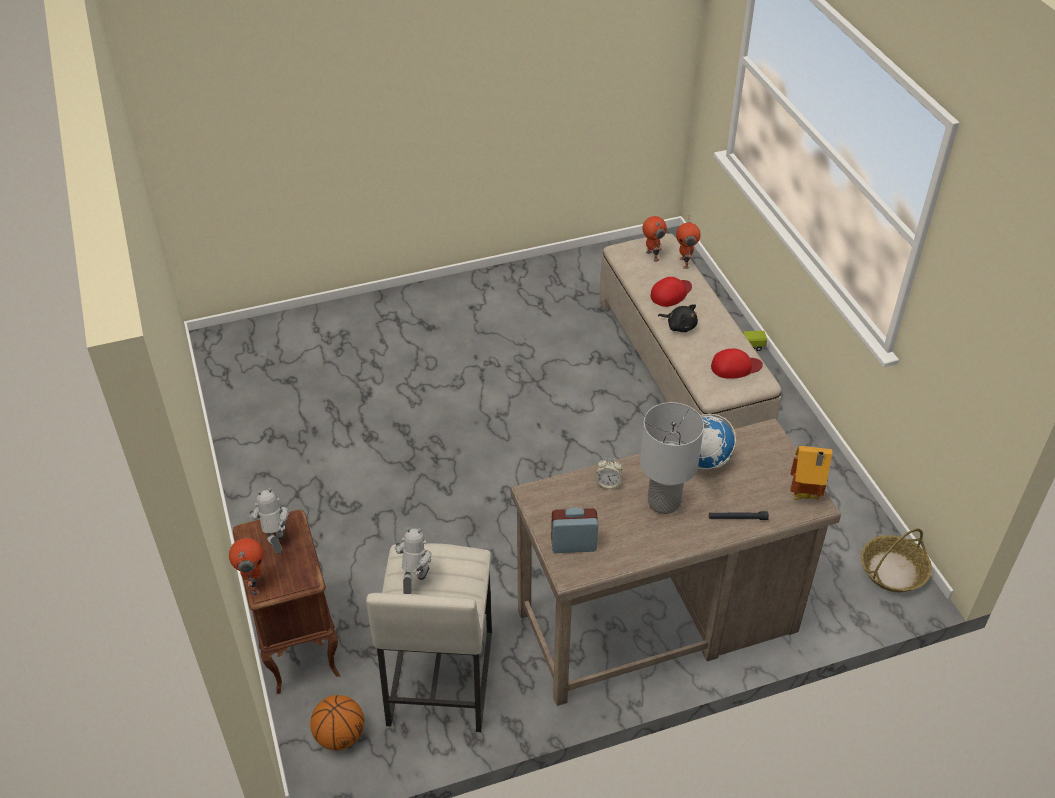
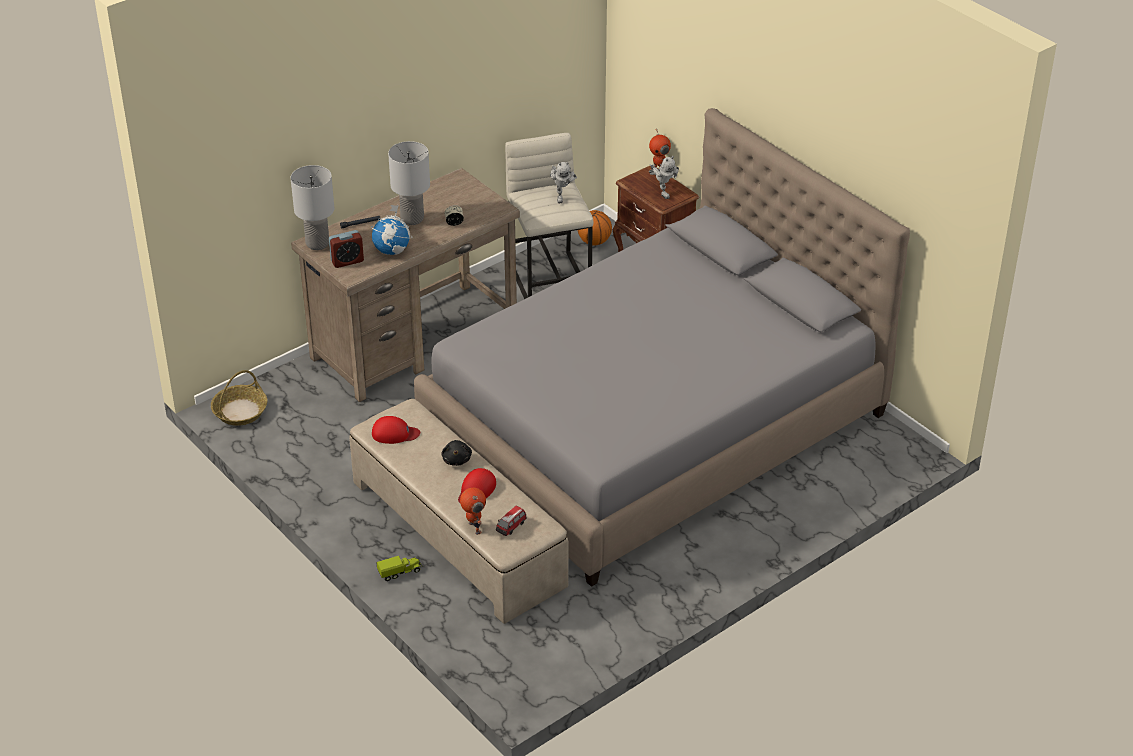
camera: 160 degrees right, 5 degrees down
(435, 428) = (655, 425): none -> grey bed
(573, 544) = (462, 189): alarm clock -> alarm clock (347, 261)
(651, 256) = (511, 527): toy robot -> toy car
(680, 326) = (457, 459): black plush toy -> black plush toy turned 105 degrees counterclockwise
(735, 367) = (395, 433): red cap -> red cap turned 150 degrees counterclockwise
(804, 495) = (317, 245): toy house -> grey table lamp

